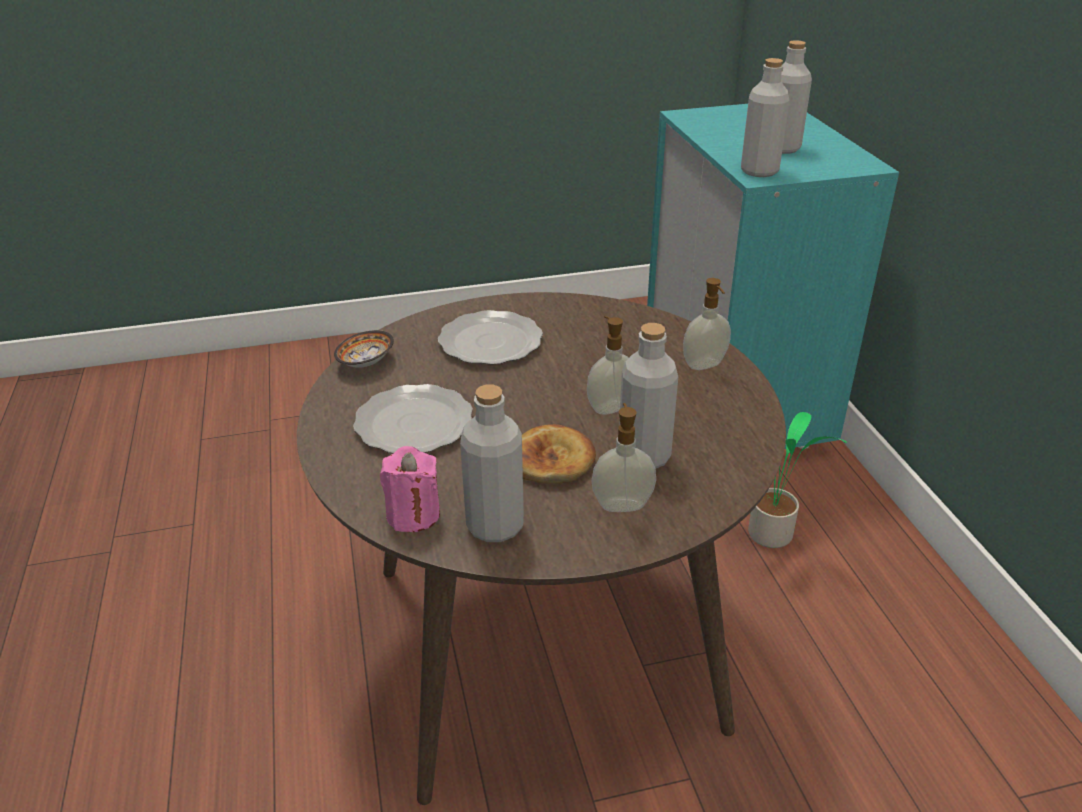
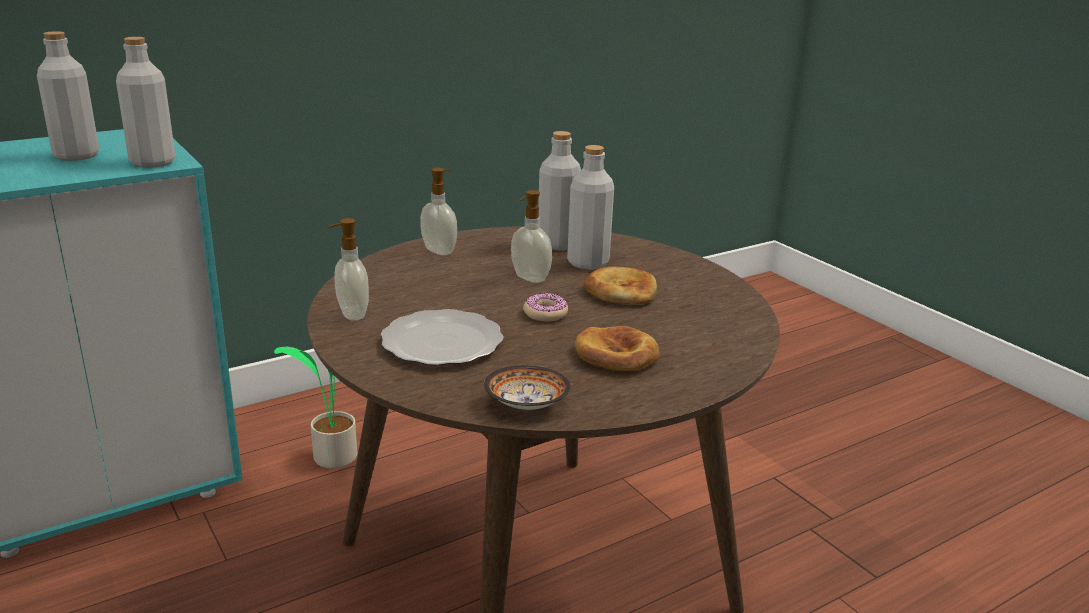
camera: 110 degrees left, 10 degrees down
(413, 422) = (617, 355): plate -> bread
(413, 515) = (736, 331): pink candle -> none
(495, 526) = (715, 301): grey bottle -> grey bottle (557, 244)
(520, 401) = (545, 313): none -> donut
(622, 504) = (649, 265): soap dispenser -> soap dispenser (351, 314)

